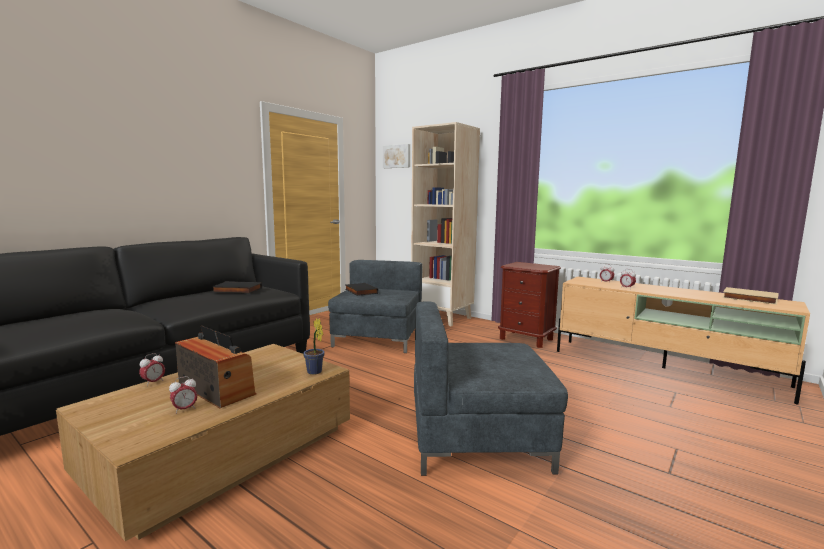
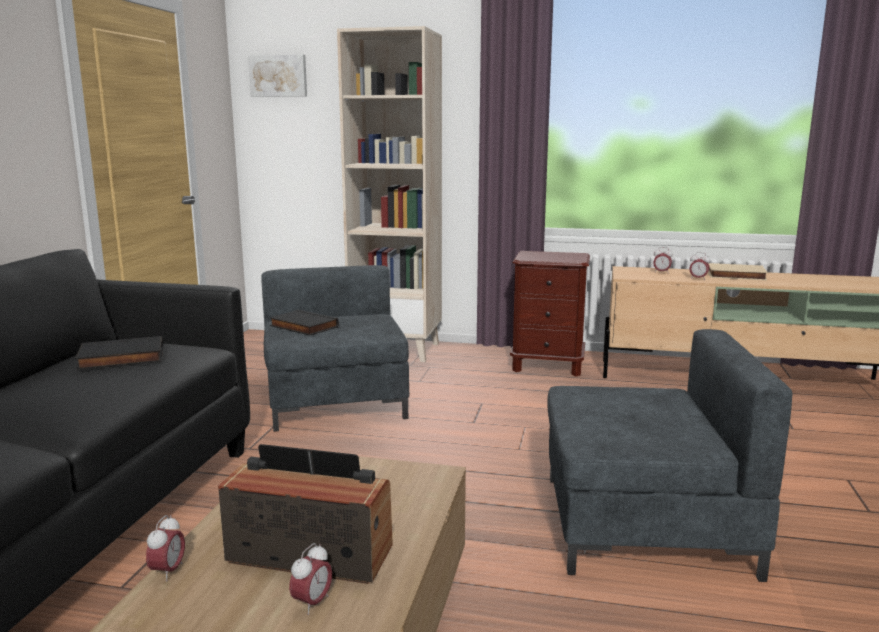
camera: 25 degrees left, 5 degrees up
(315, 372) = (425, 484): potted plant -> none
(479, 437) = (642, 523): grey armchair -> grey armchair turned 150 degrees counterclockwise
(749, 299) = (835, 279): beige book -> beige book (736, 276)

